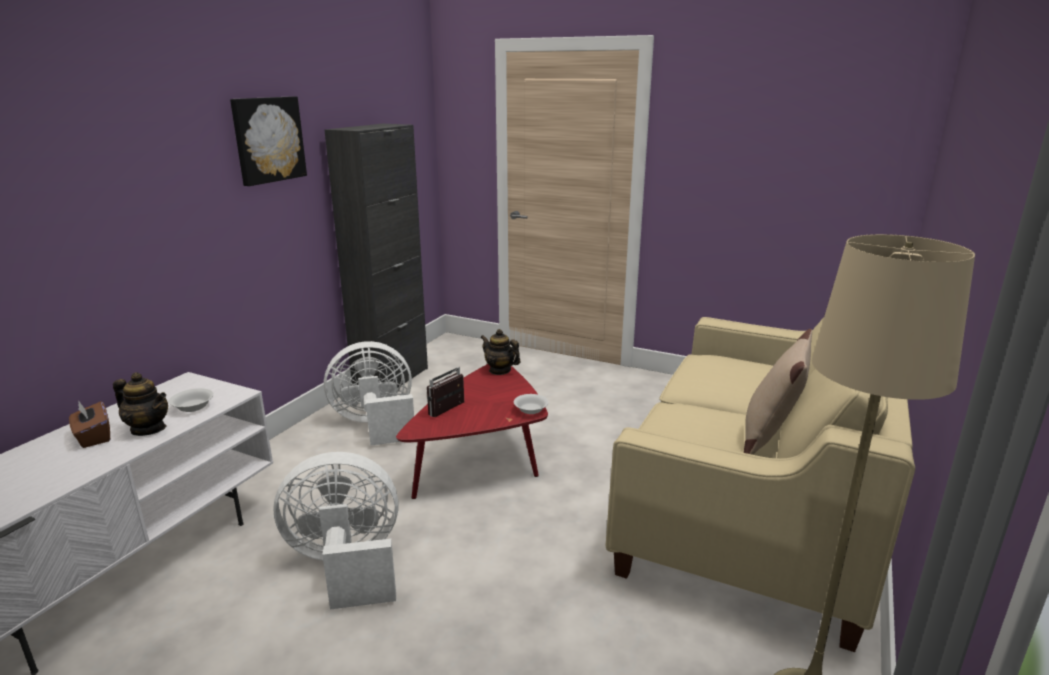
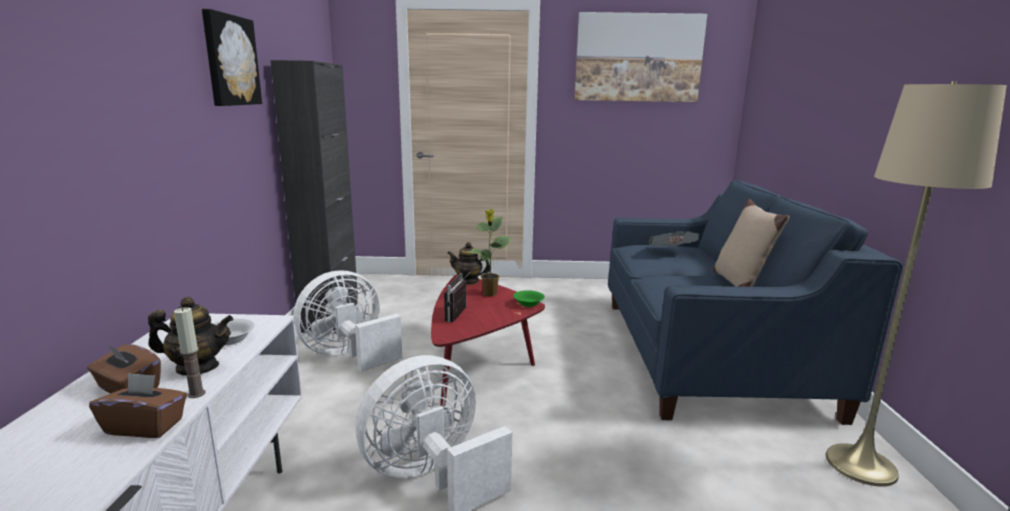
camera: 25 degrees left, 5 degrees down
(73, 472) = (145, 426): none -> brown tissue box
(126, 453) = (196, 394): none -> candle
(504, 390) = (489, 294): none -> potted plant
(531, 410) = (528, 304): white bowl -> green bowl
(739, 375) = (671, 252): none -> newspaper
(752, 509) = (706, 353): beige sofa -> blue sofa
(777, 108) = (638, 58): none -> picture

